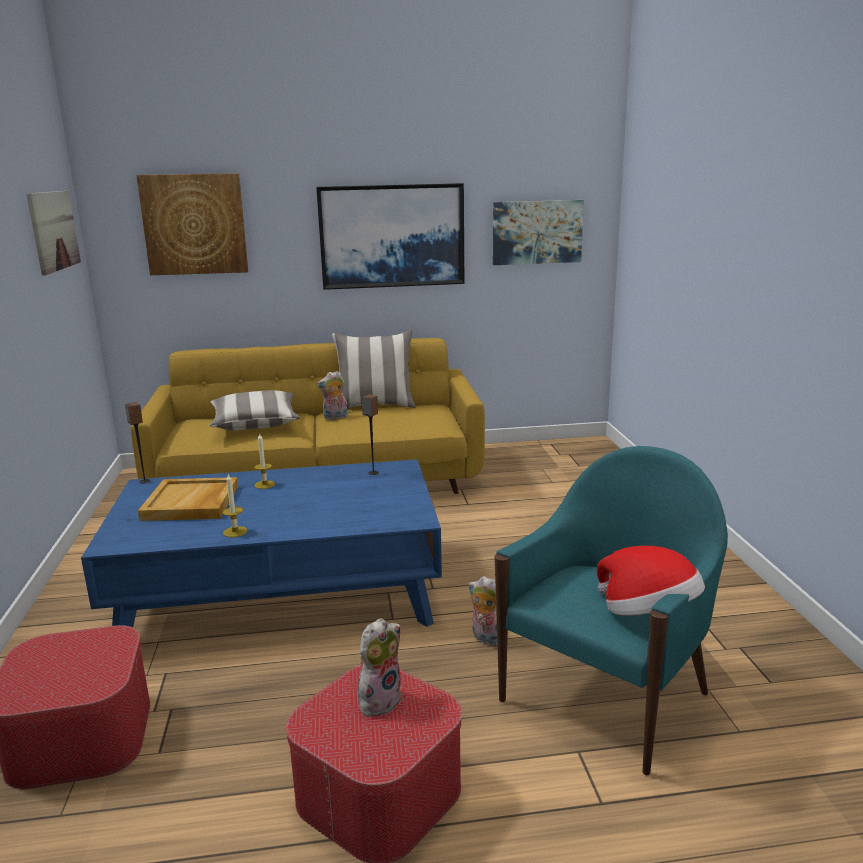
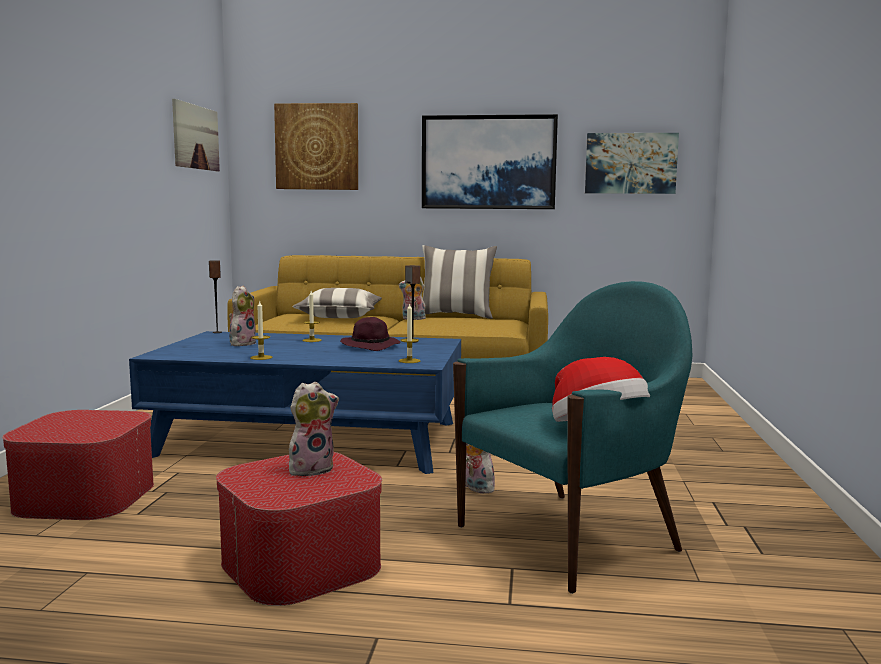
camera: 15 degrees right, 10 degrees down
(191, 503) = (242, 343): beige tray -> plush toy
(337, 488) = (371, 346): none -> purple hat
(397, 514) = (409, 361): none -> candle

